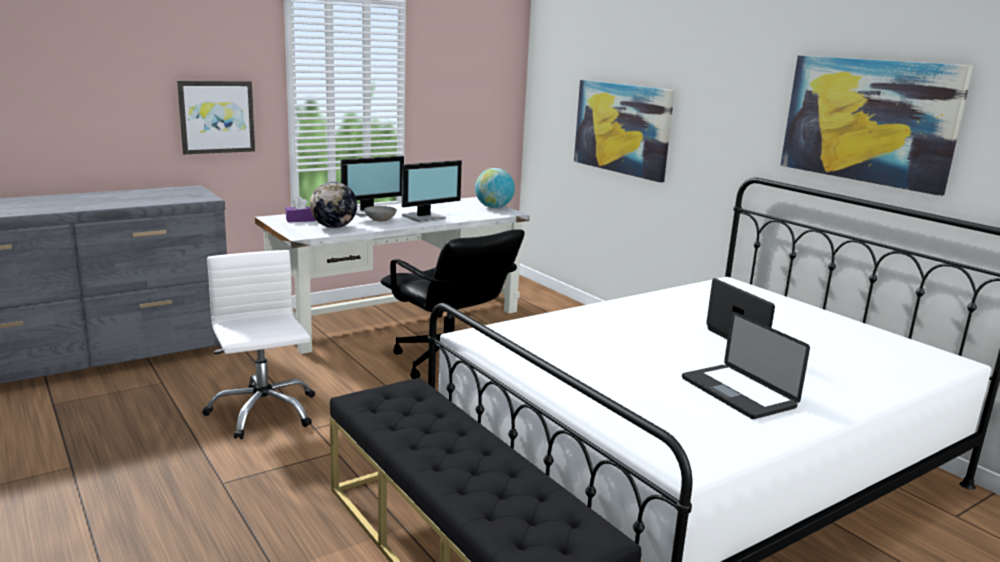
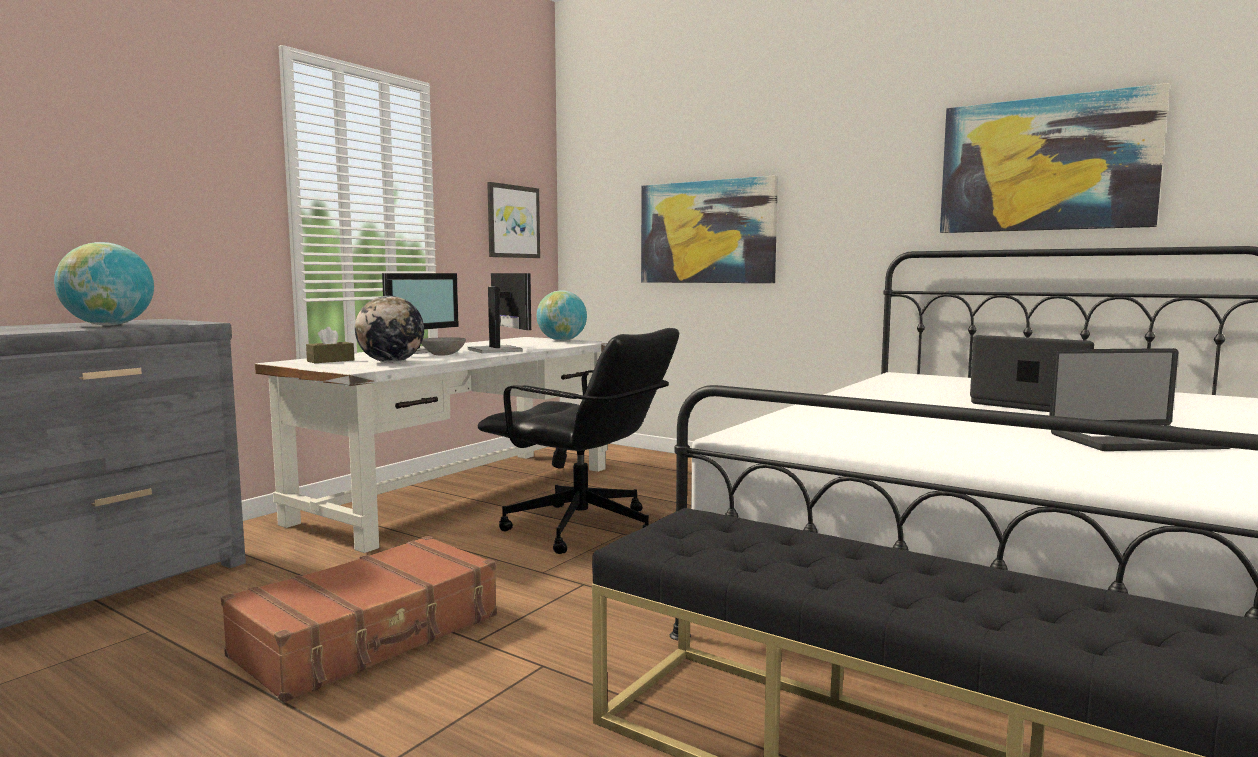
camera: 20 degrees left, 10 degrees down
(157, 198) = (109, 325): none -> globe
(216, 117) = (187, 216): picture -> picture (513, 221)
(263, 412) = (370, 636): white office chair -> brown suitcase
(300, 220) = (330, 361): purple tissue box -> brown tissue box
(425, 217) = (497, 350): monitor -> monitor turned 60 degrees counterclockwise
(737, 393) = (1136, 441): laptop -> laptop turned 45 degrees counterclockwise

